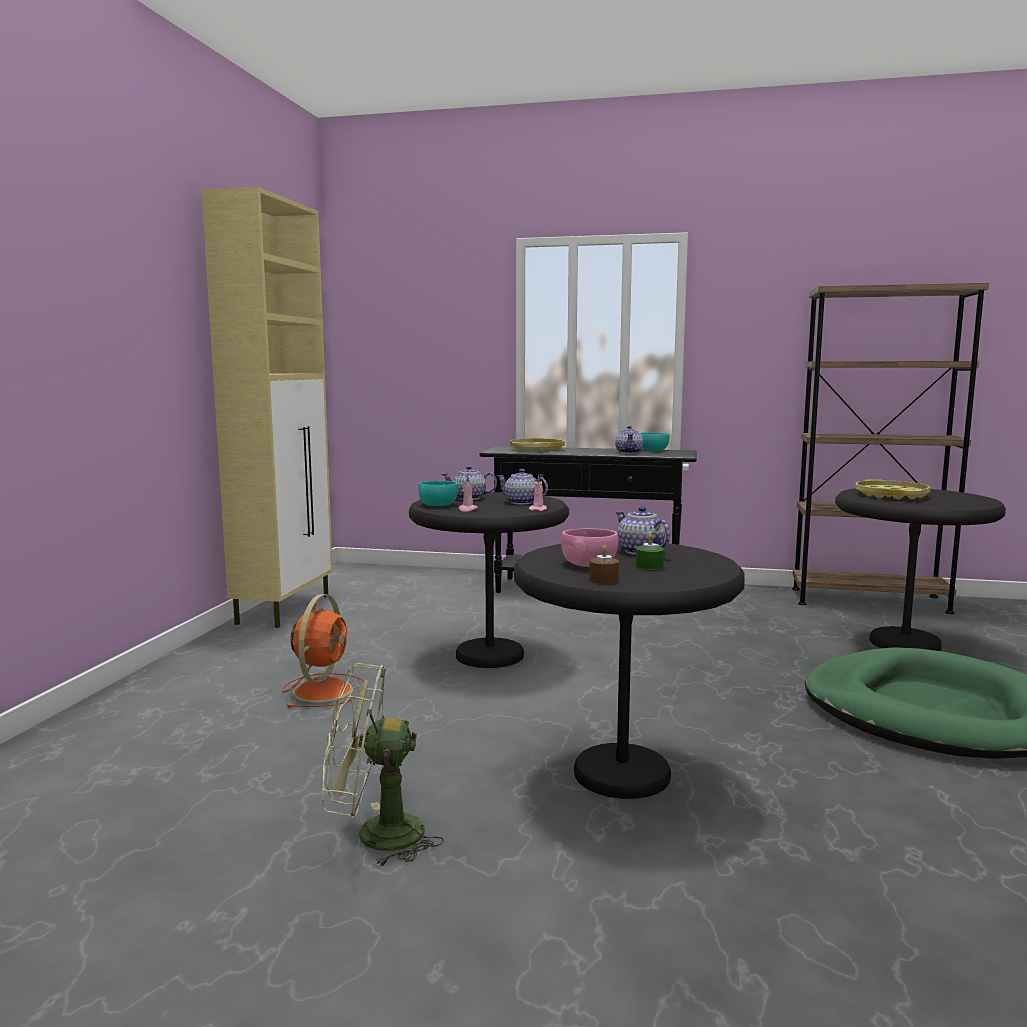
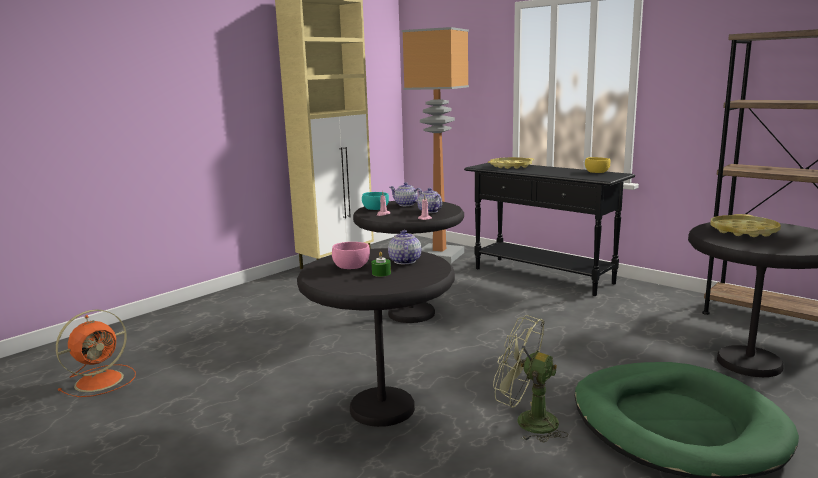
camera: 30 degrees right, 5 degrees up
(324, 690) = (294, 318): orange fan -> orange fan (101, 380)
(375, 836) = (215, 407): green fan -> green fan (527, 421)
(427, 583) = (440, 256): none -> floor lamp
(603, 579) = (331, 279): brown candle -> none
(629, 452) = (570, 173): teapot -> none
(653, 450) = (597, 172): turquoise bowl -> yellow bowl

